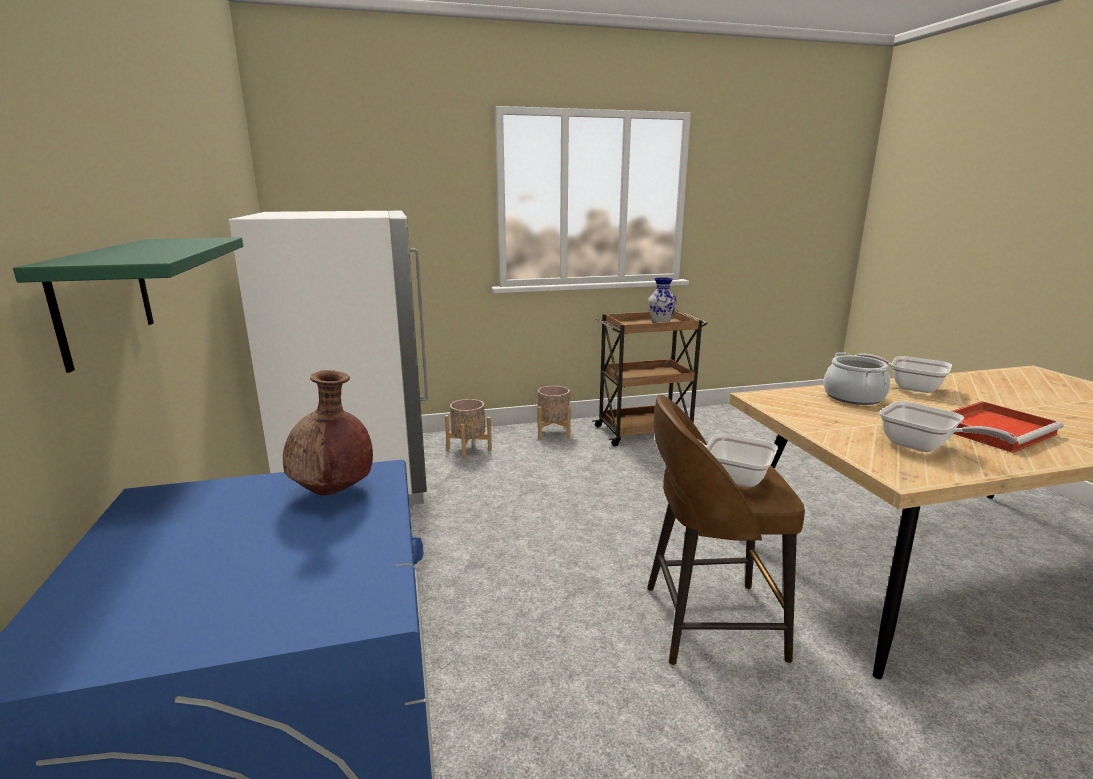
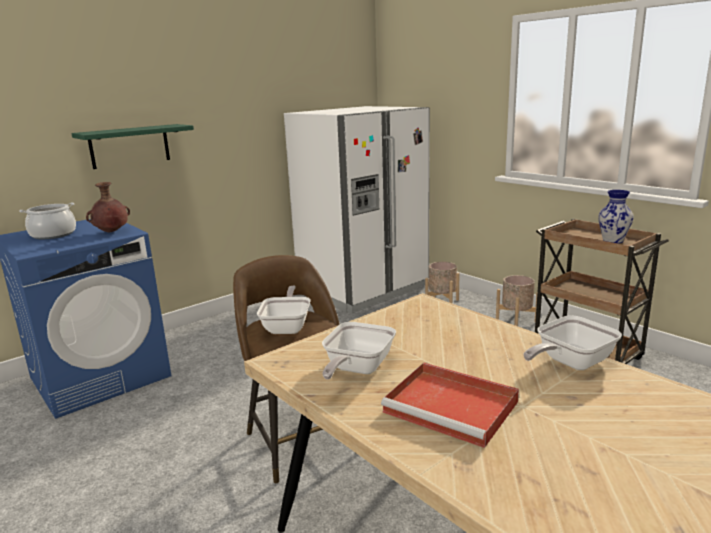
camera: 65 degrees right, 0 degrees up
(853, 397) = (479, 337): cooking pot -> cooking pot (53, 234)
(908, 387) = (569, 363): frying pan -> frying pan turned 135 degrees counterclockwise

